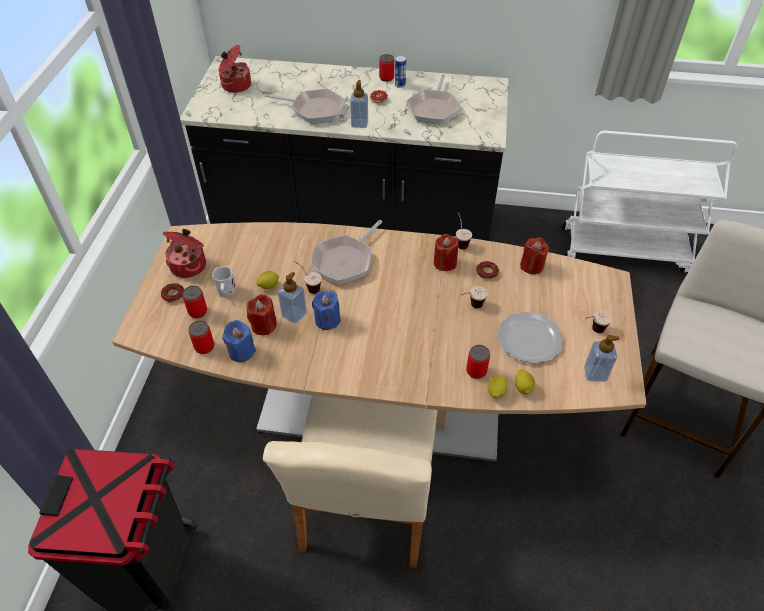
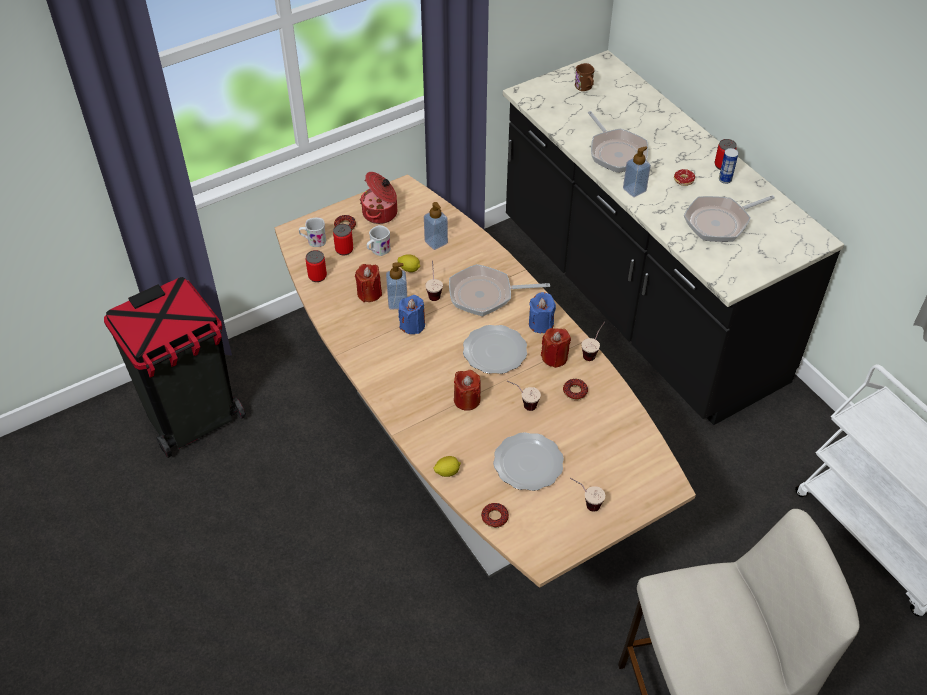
camera: 50 degrees right, 0 degrees up
(163, 325) = (313, 241): none -> white mug
(235, 85) = (585, 88): cooking pot -> brown mug
(241, 351) = (333, 298): blue candle -> blue candle (541, 324)
(364, 510) = (355, 513): beige chair -> none
(406, 290) = (495, 351): none -> plate
(476, 371) = (456, 447): can -> none
(523, 388) = (470, 487): lemon -> none
(532, 266) = (619, 418): red candle -> red candle (467, 400)
(564, 391) = (494, 517): none -> donut
(595, 373) = (536, 529): soap dispenser -> soap dispenser (436, 242)

